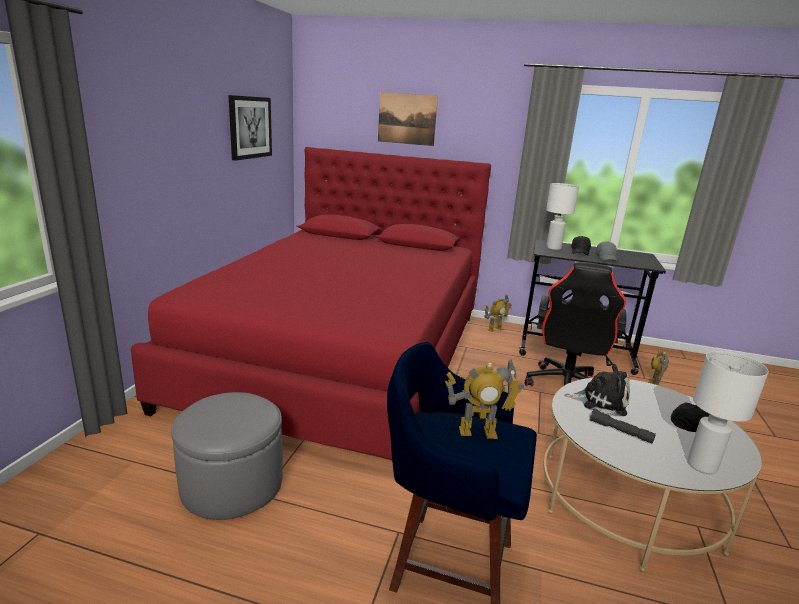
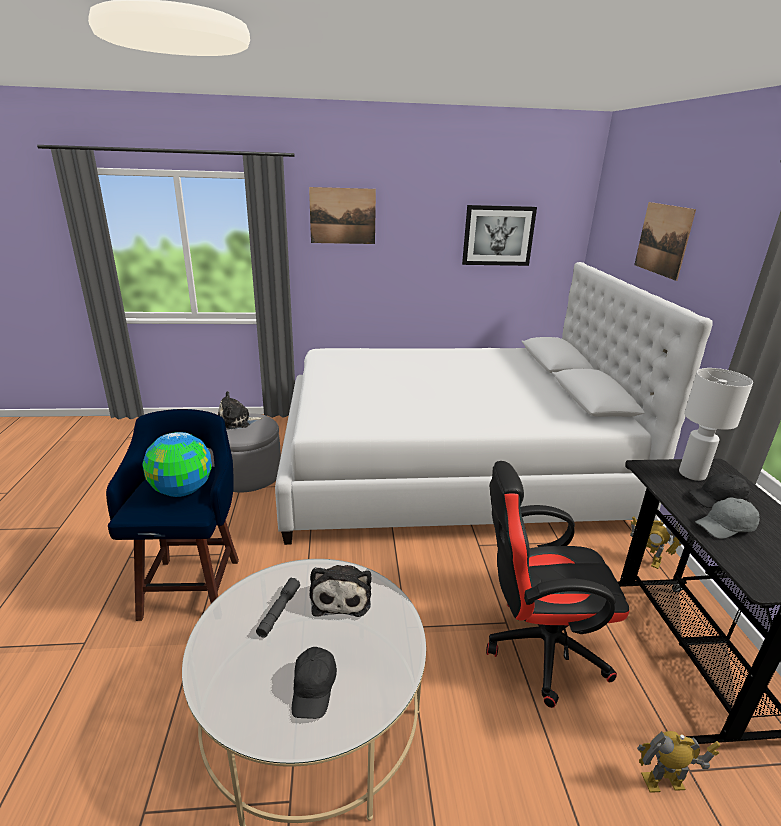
camera: 70 degrees right, 5 degrees up
(128, 108) = (342, 216): none -> picture
(213, 416) = (237, 421): none -> plush toy
(343, 356) = (449, 470): red bed -> white bed
(478, 432) = (183, 490): toy robot -> globe
(701, 465) = (229, 681): white table lamp -> none

